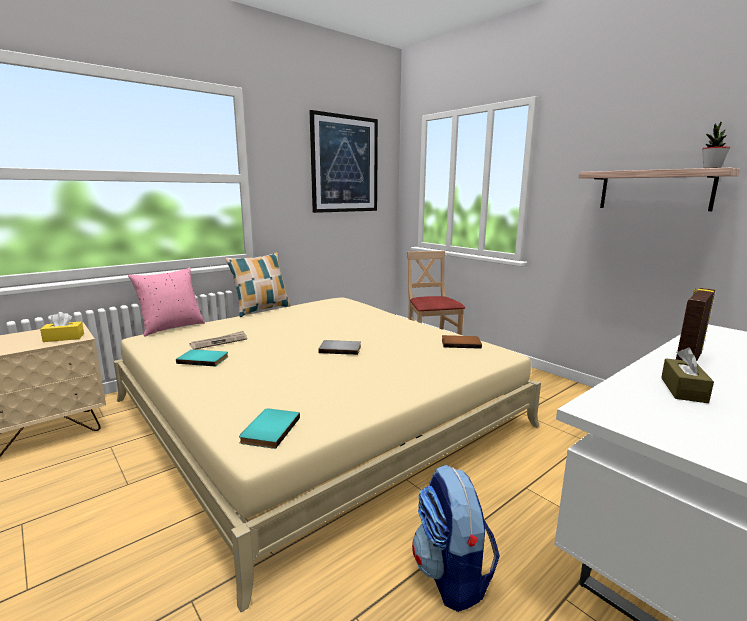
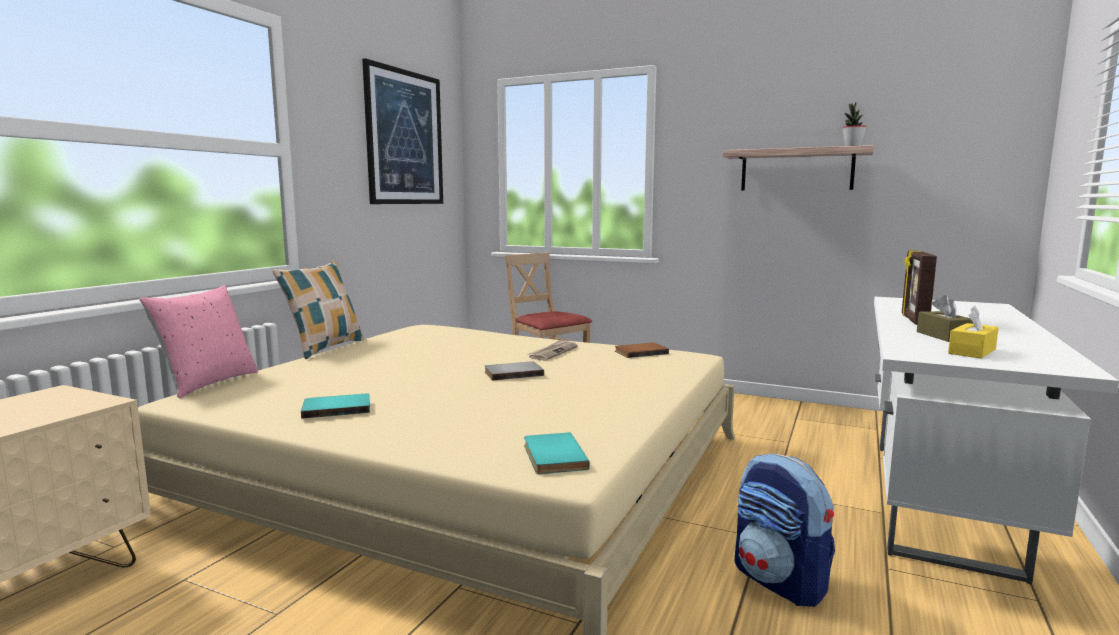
camera: 25 degrees left, 5 degrees down
(64, 338) = (72, 405): yellow tissue box -> yellow tissue box (972, 351)
(219, 342) = (325, 388): newspaper -> newspaper (553, 352)

